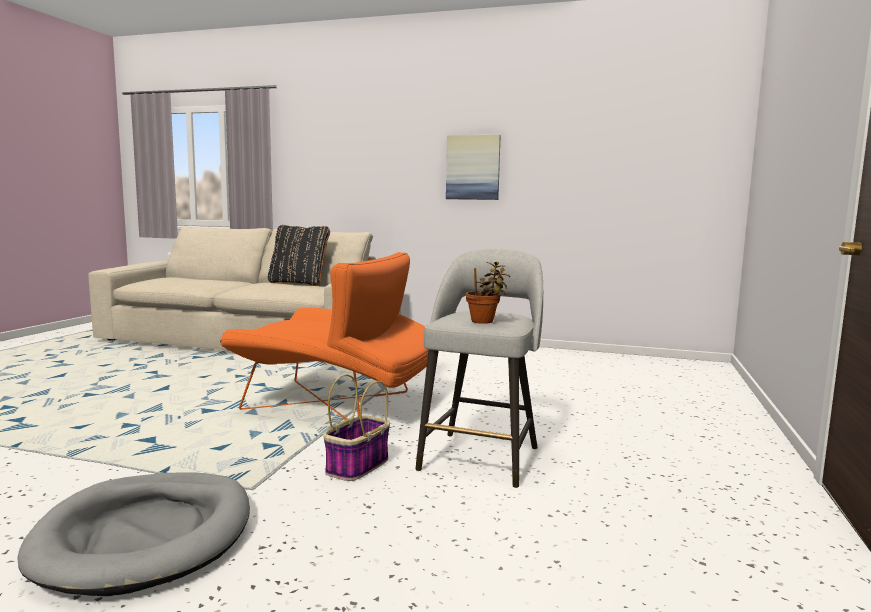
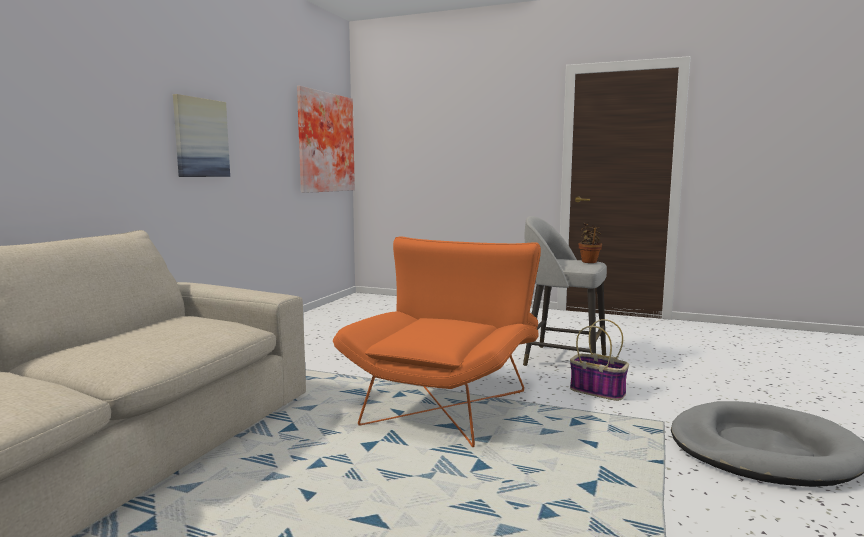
camera: 85 degrees left, 0 degrees up
(299, 283) = (114, 333): black pillow -> none
(671, 161) = (323, 142): none -> picture

